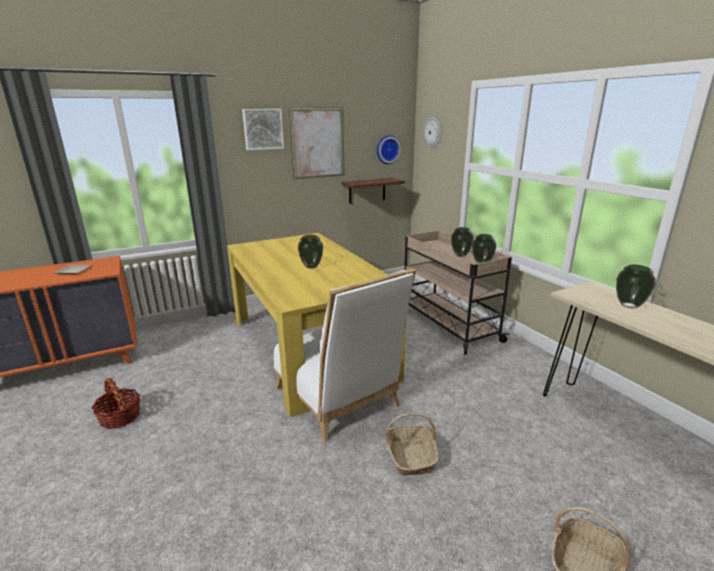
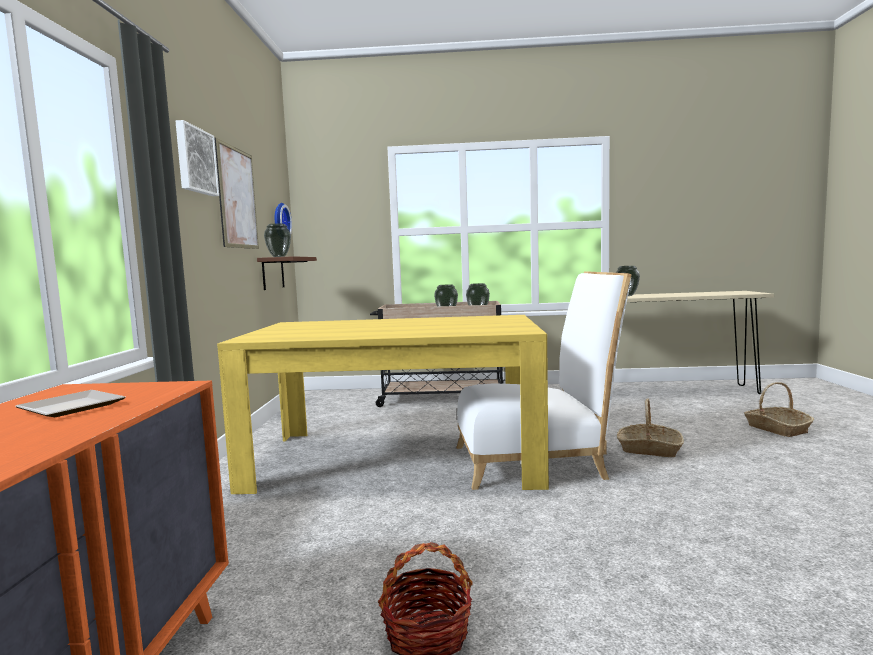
camera: 60 degrees left, 15 degrees down
(311, 267) = (414, 325): vase -> vase (279, 257)
(432, 132) = (329, 202): wall clock -> none

